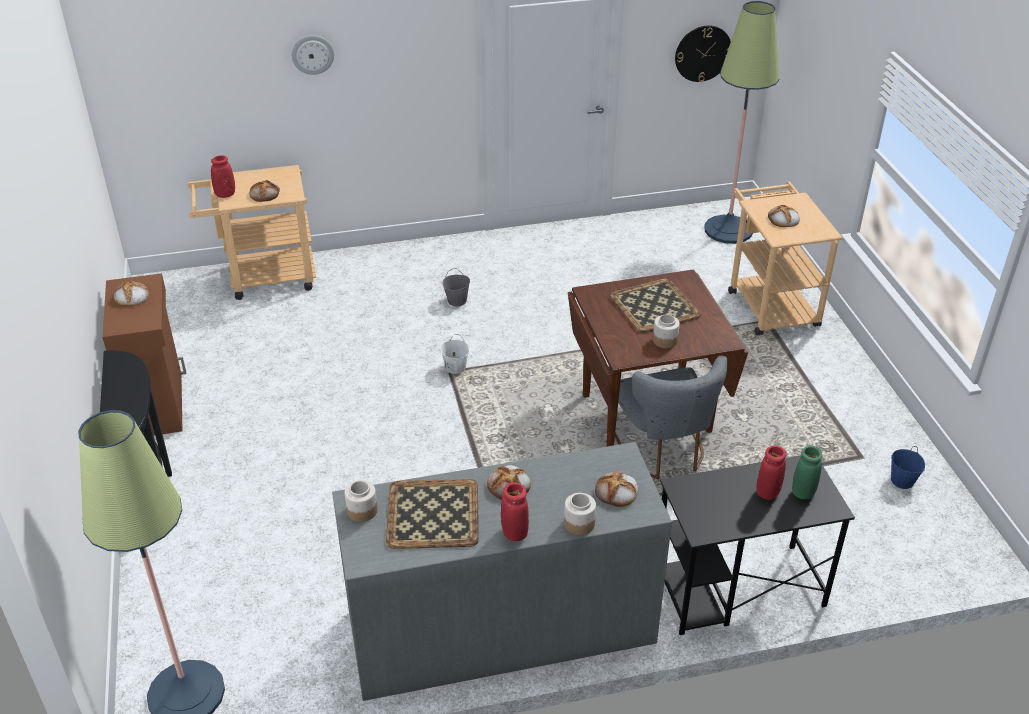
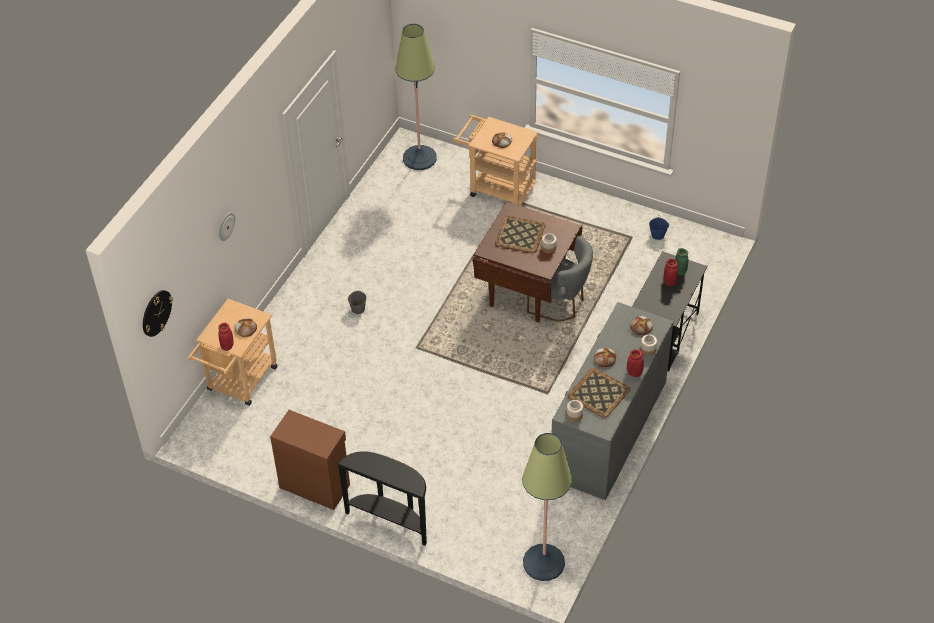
camera: 50 degrees left, 10 degrees up
(131, 297) = (299, 431): bread -> none
(455, 368) = (415, 343): white bucket -> none
(702, 53) = (370, 68): wall clock -> wall clock (156, 313)

